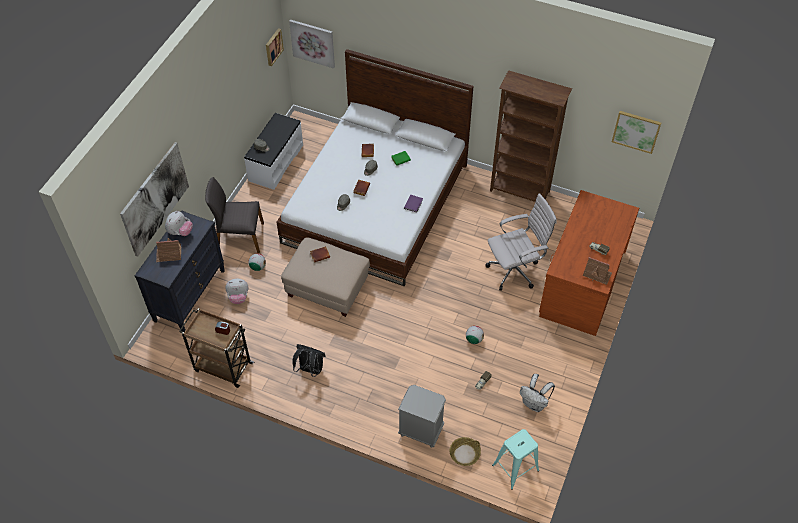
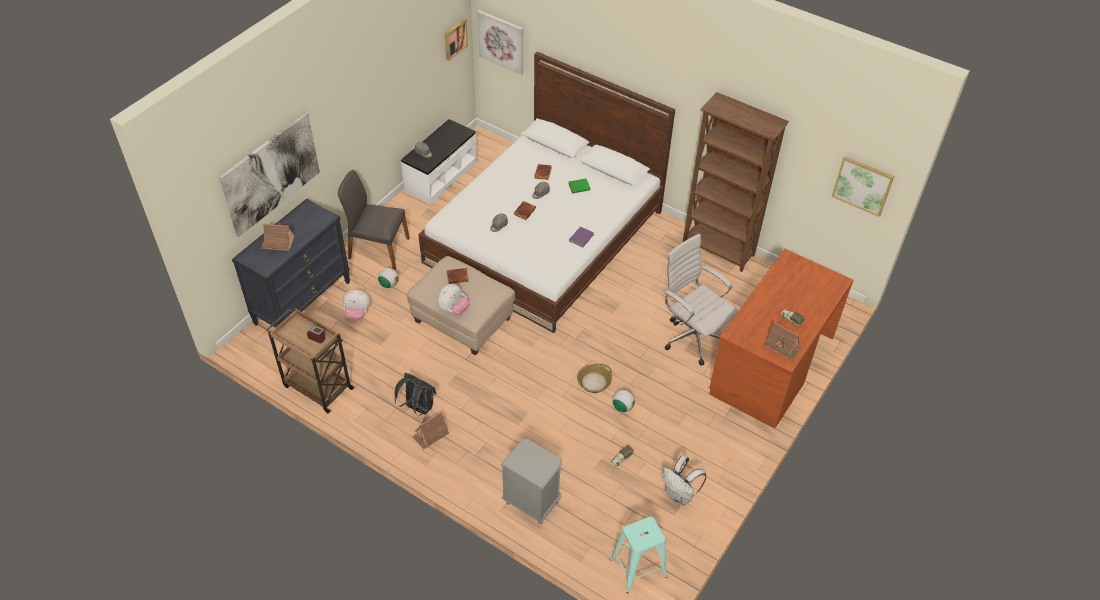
camera: 10 degrees right, 5 degrees down
(180, 232) = (298, 221): plush toy -> plush toy (453, 309)
(326, 390) = (430, 435): none -> toy house
(464, 454) = (578, 539): basket -> basket (593, 382)
(515, 270) = (692, 337): white office chair -> white office chair turned 120 degrees counterclockwise

